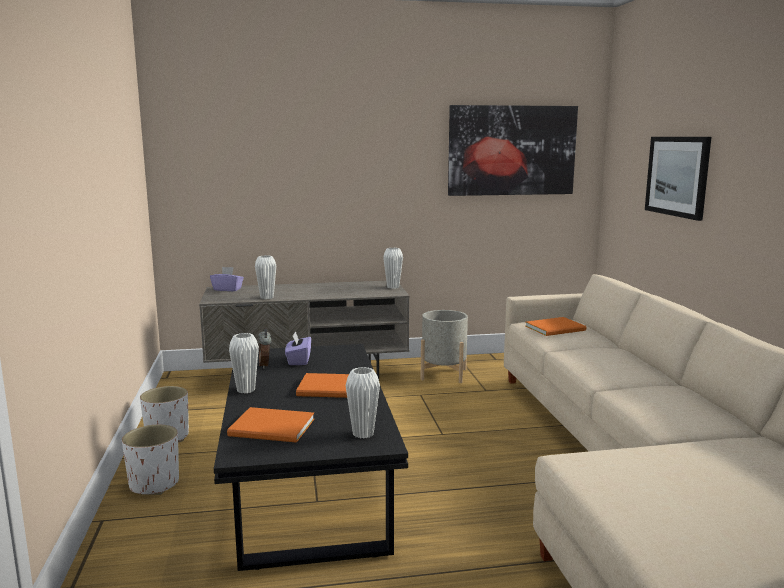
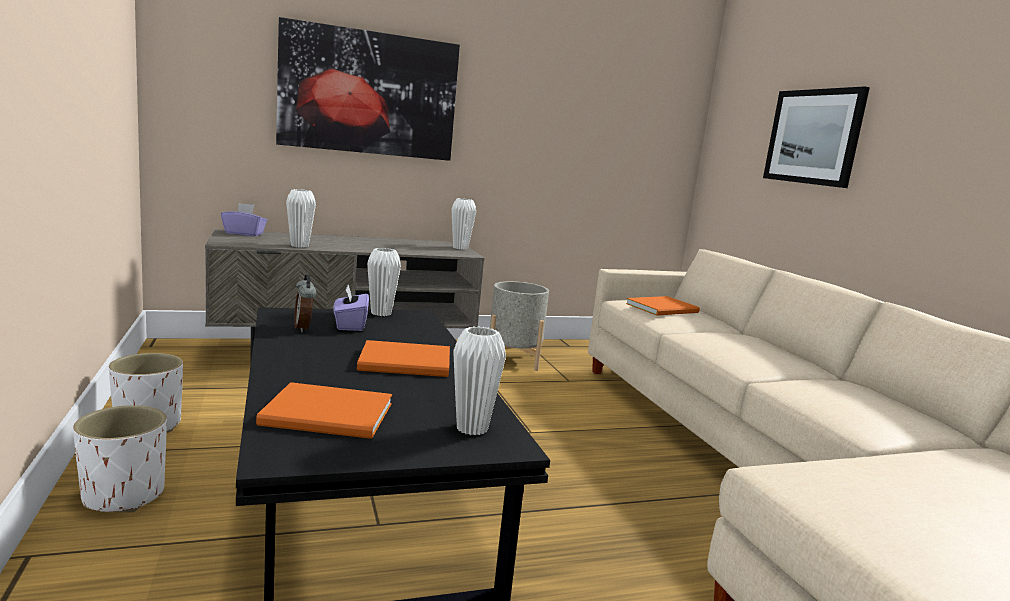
camera: 10 degrees left, 0 degrees up
(246, 390) = (279, 359): white vase -> white vase (381, 313)
(511, 150) = (608, 98): picture -> picture (369, 93)

